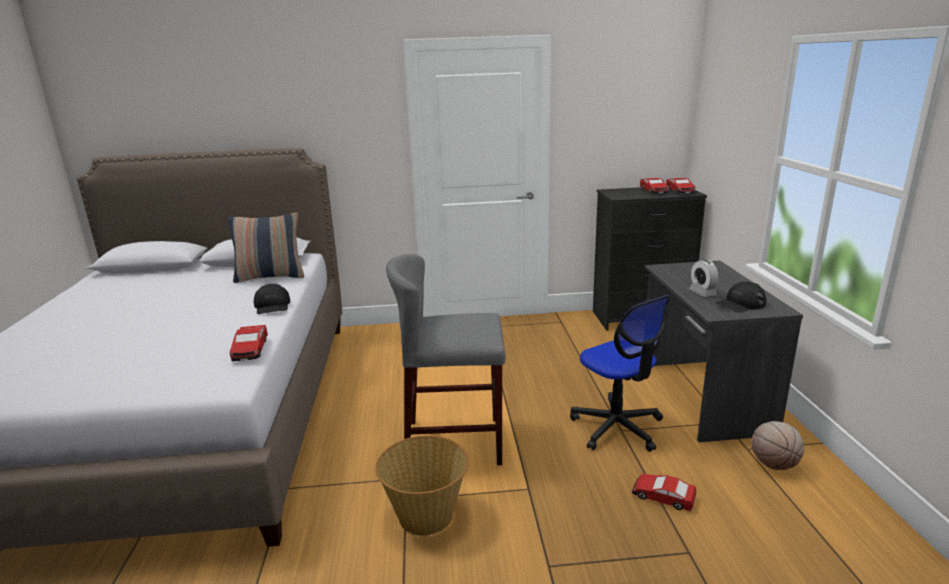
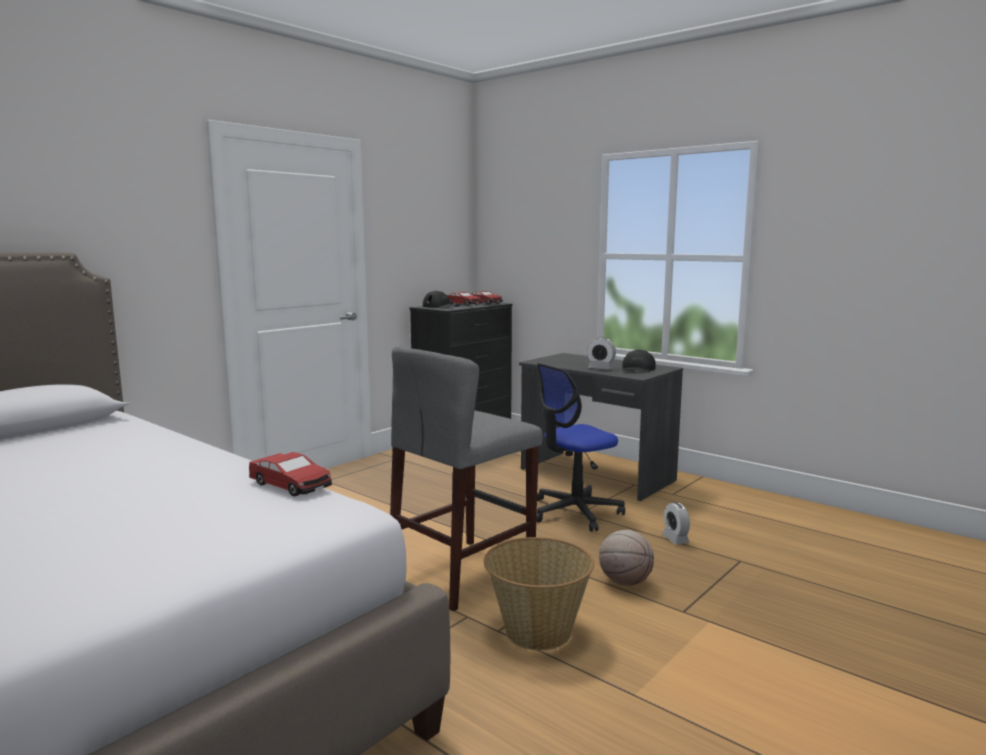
camera: 45 degrees left, 10 degrees down
(270, 277) = (109, 435): pillow -> none
(272, 306) = (200, 452): black cap -> black cap (441, 306)
(617, 427) = (574, 512): office chair -> office chair turned 135 degrees clockwise
(663, 497) = (675, 539): toy car -> alarm clock
(774, 464) = (699, 496): basketball -> basketball (625, 582)

